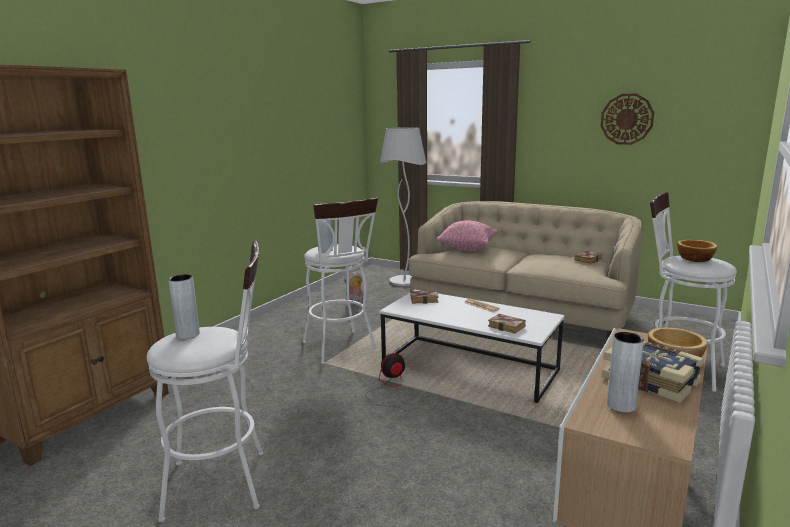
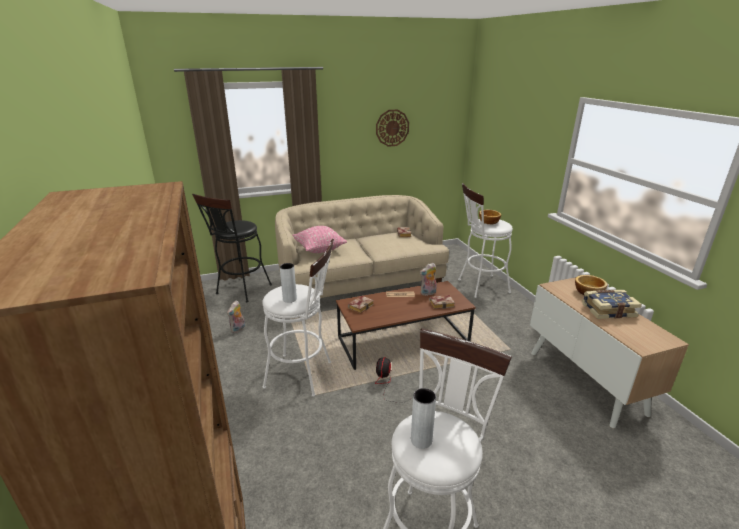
camera: 50 degrees left, 10 degrees up
(404, 282) = (241, 291): white floor lamp -> black stool
(469, 368) = (403, 341): white coffee table -> brown coffee table
(513, 315) = (428, 293): none -> plush toy
(621, 405) = (629, 331): grey vase -> none

